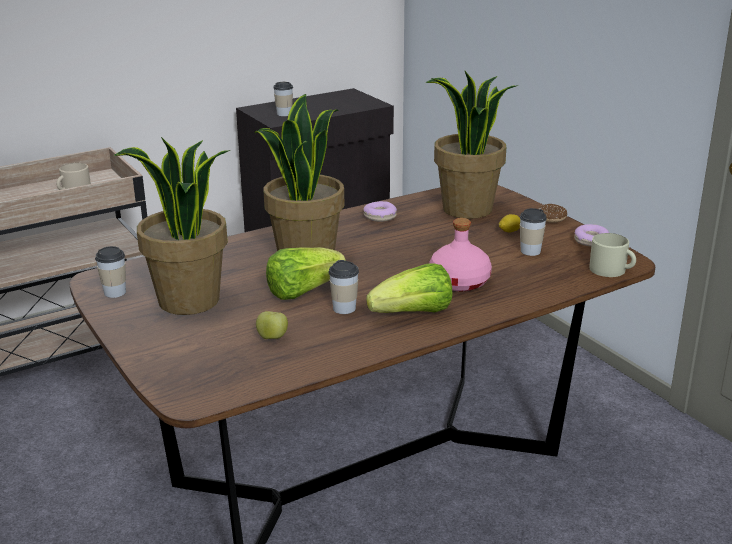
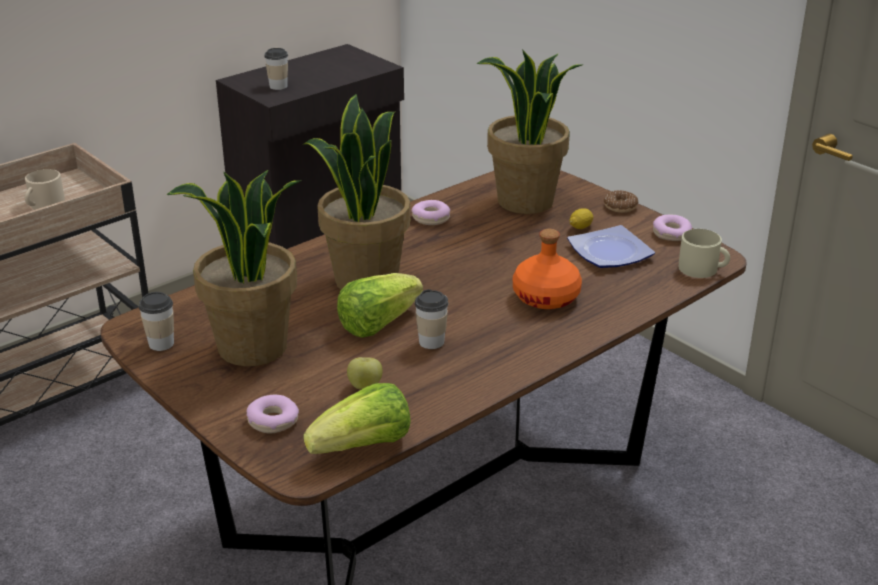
camera: 10 degrees left, 5 degrees up
(182, 358) = (273, 421): none -> donut
(414, 314) = (510, 342): lettuce -> lettuce (364, 446)
(460, 281) = (546, 297): pink bottle -> orange bottle
(530, 251) = (610, 251): cup -> plate

